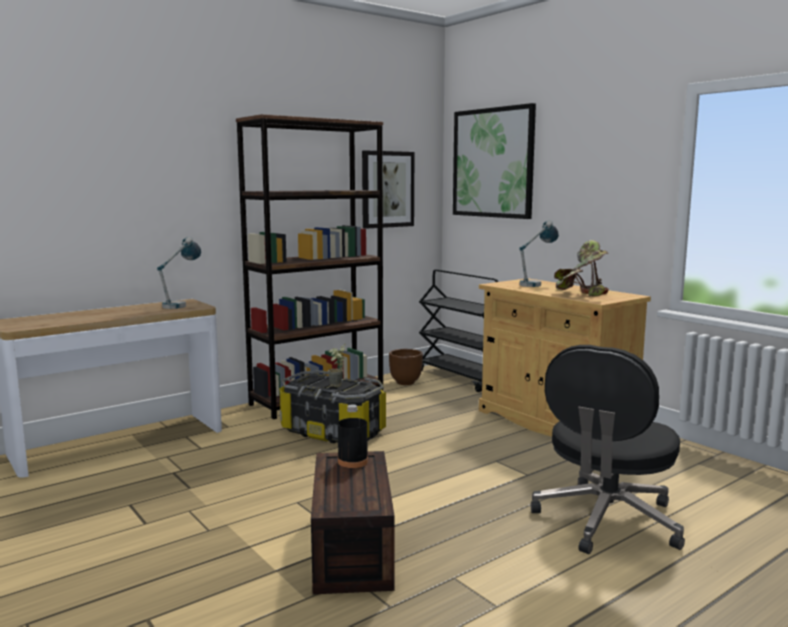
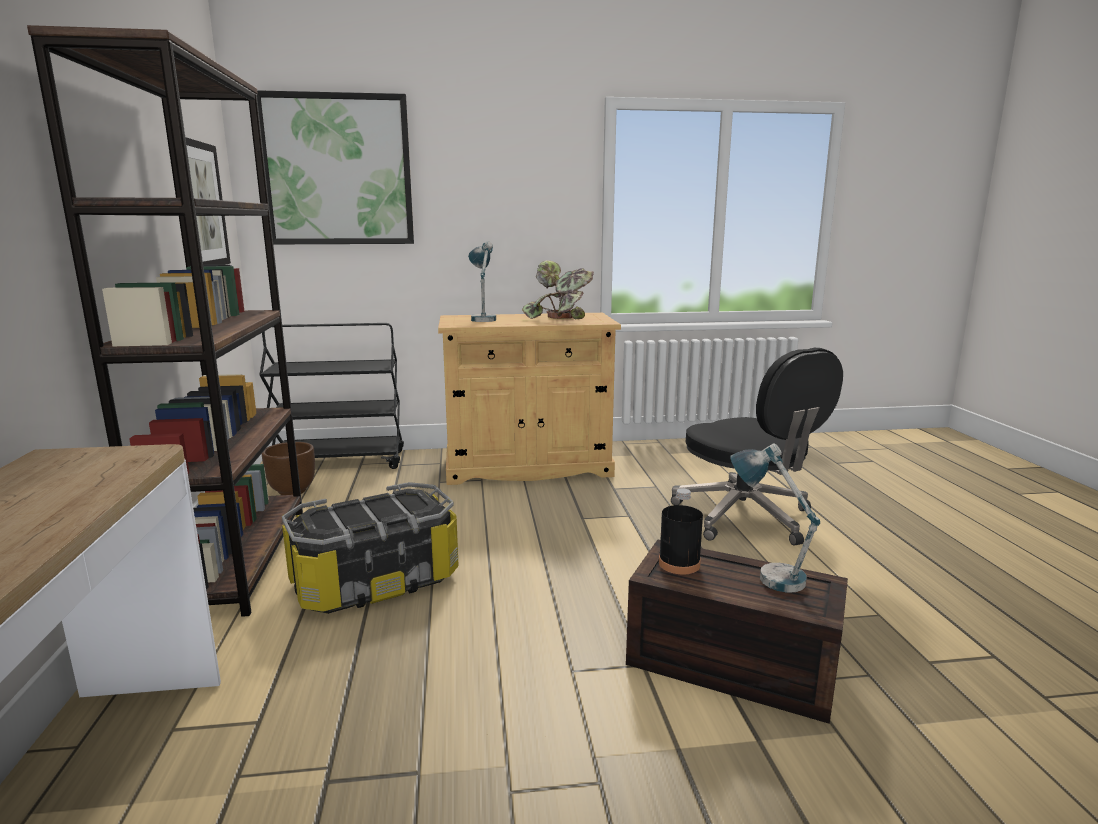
camera: 60 degrees left, 5 degrees up
(181, 305) = (81, 463): table lamp -> table lamp (766, 572)
(337, 386) = (385, 511): potted plant -> none

